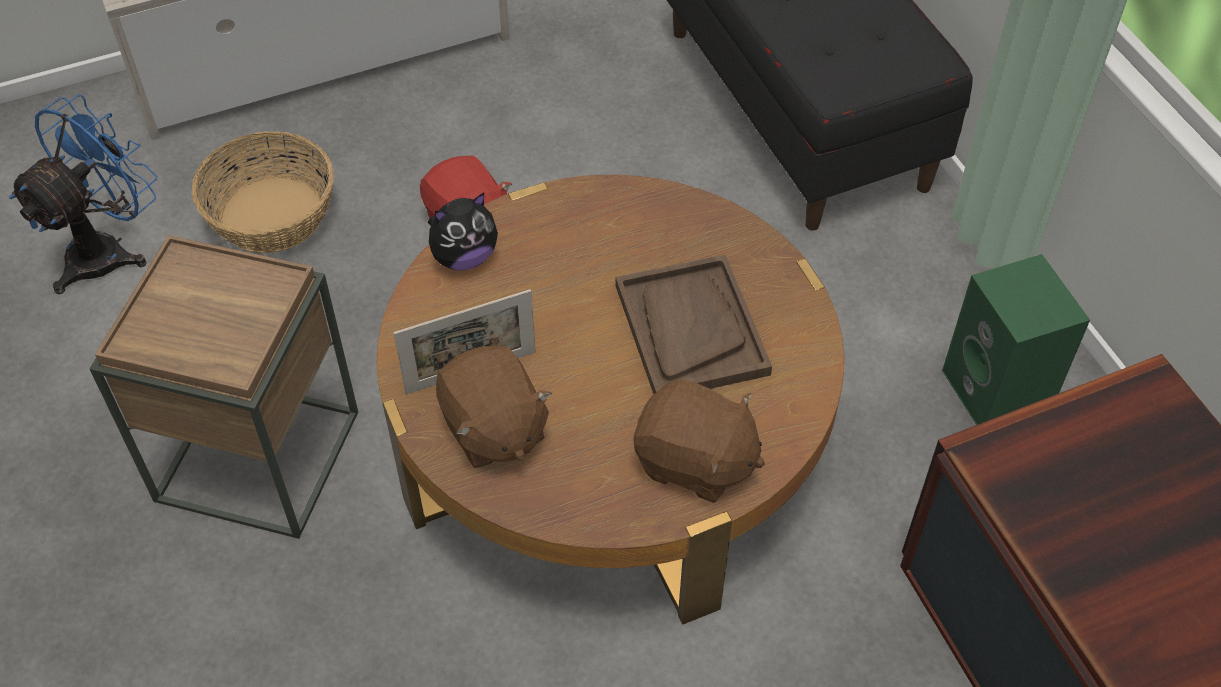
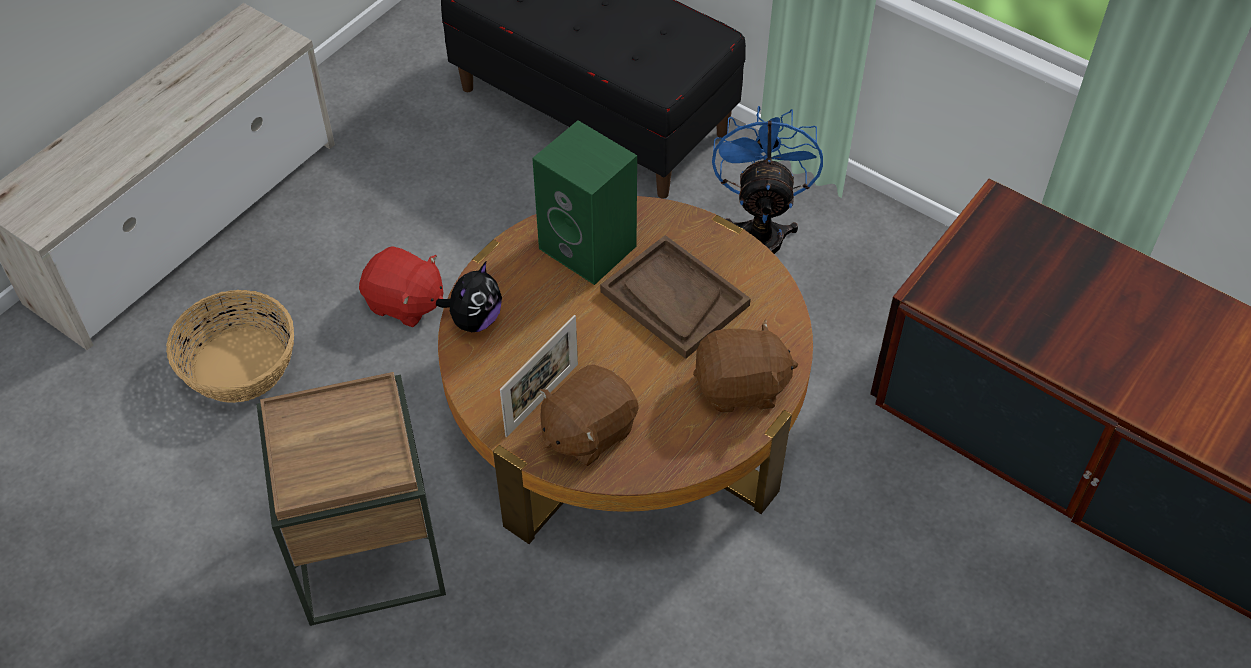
camera: 30 degrees left, 0 degrees up
(108, 250) = (118, 454): blue fan -> blue fan (760, 232)
(493, 429) = (587, 431): brown plush toy -> brown plush toy turned 105 degrees clockwise
(998, 393) = (863, 257): green speaker -> green speaker (590, 247)

